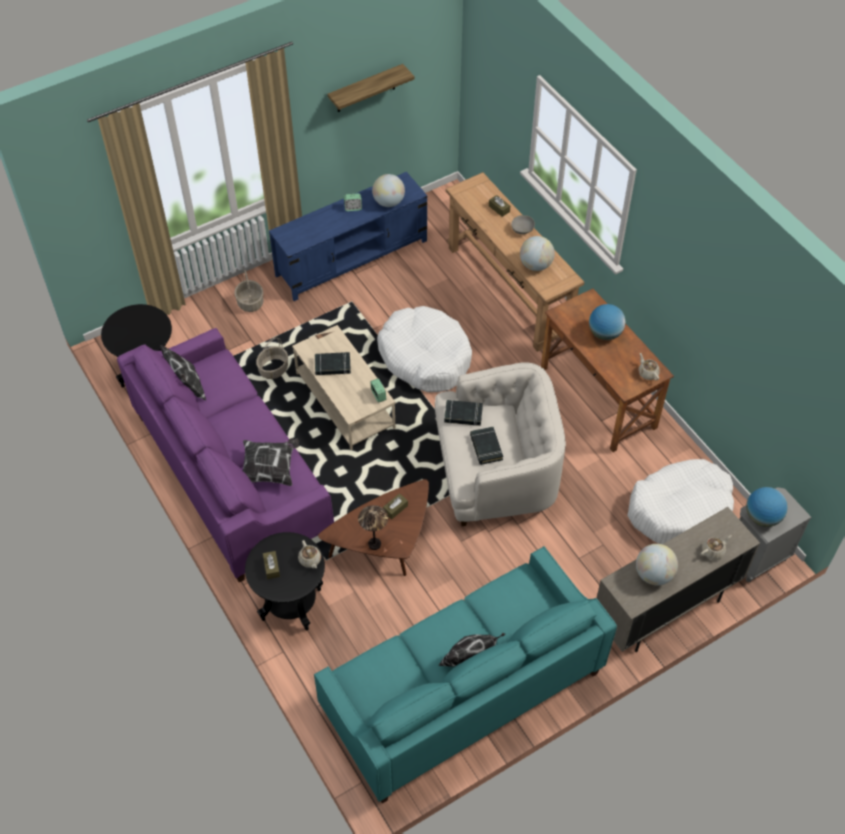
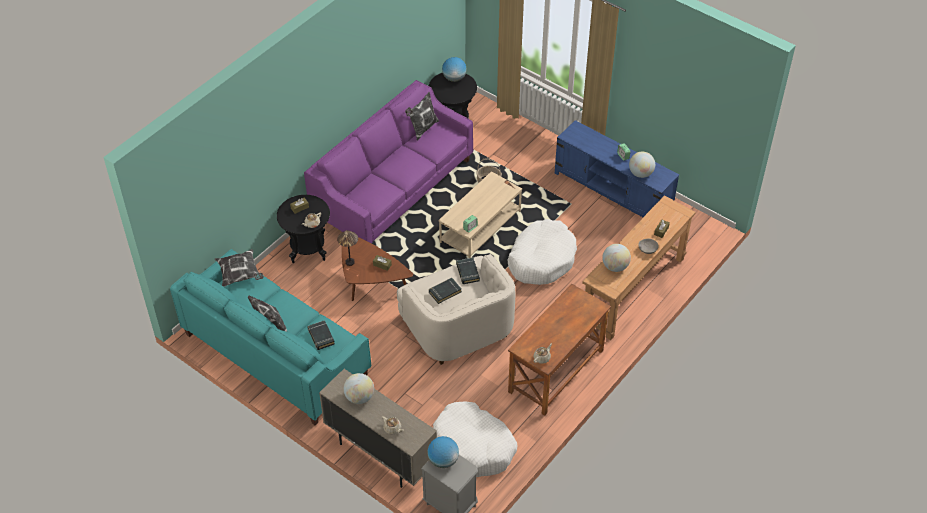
camera: 70 degrees right, 5 degrees down
(250, 302) = (540, 151): basket -> none
(270, 468) = (377, 187): pillow -> pillow (240, 274)
(332, 366) = (484, 197): black book -> black book (321, 336)
(365, 89) = (676, 92): shelf -> none
(605, 333) = (568, 323): globe -> globe (454, 78)

